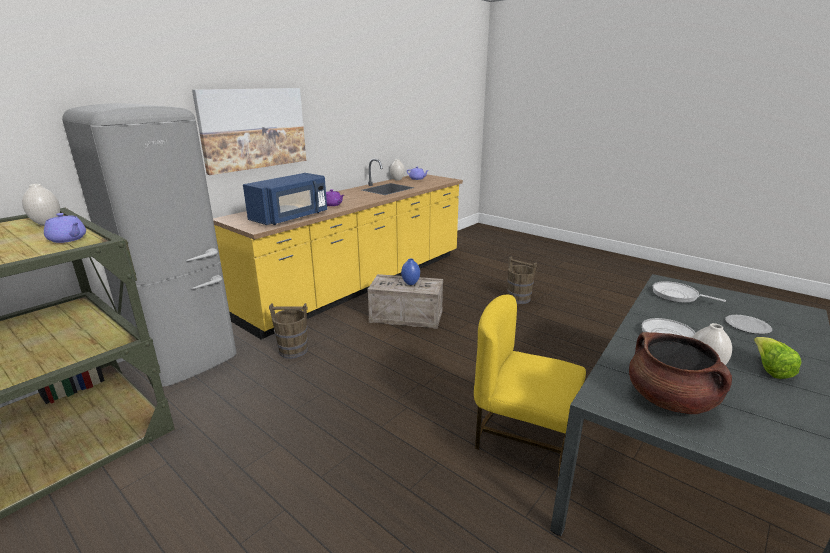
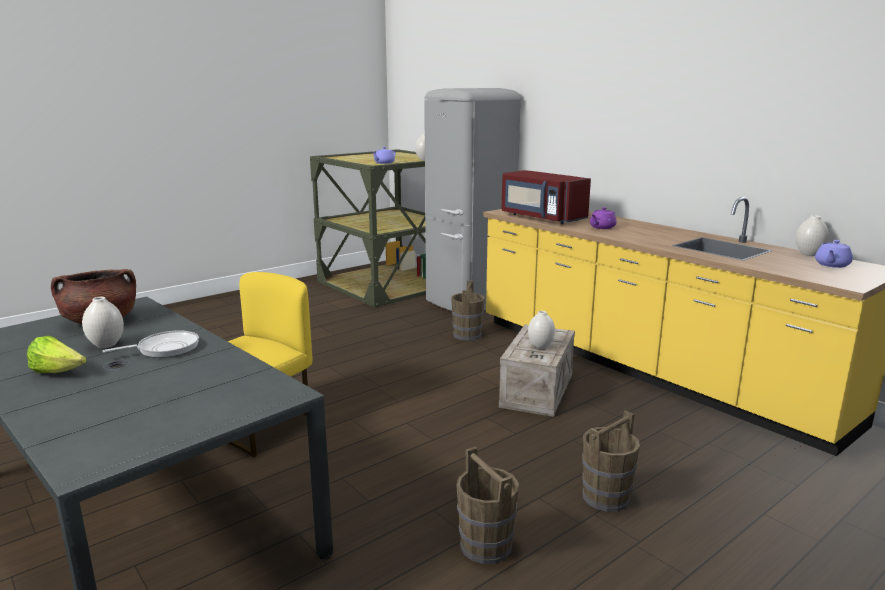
camera: 100 degrees right, 5 degrees down
(253, 129) = (596, 122): picture -> none
(291, 217) = (541, 217): blue microwave -> red microwave
(410, 283) = (540, 346): blue vase -> white vase
(581, 325) = (485, 545): none -> brown bucket
(677, 296) = (238, 385): frying pan -> none
(748, 326) = (121, 398): plate -> none

